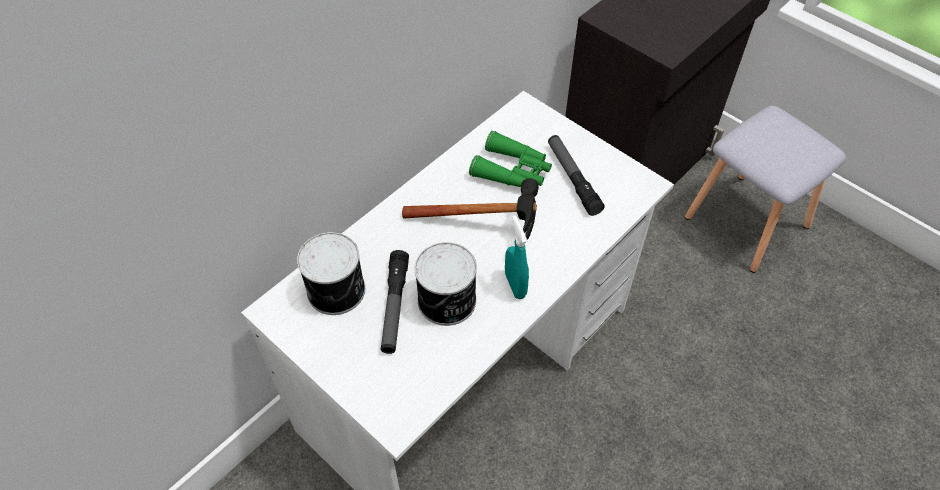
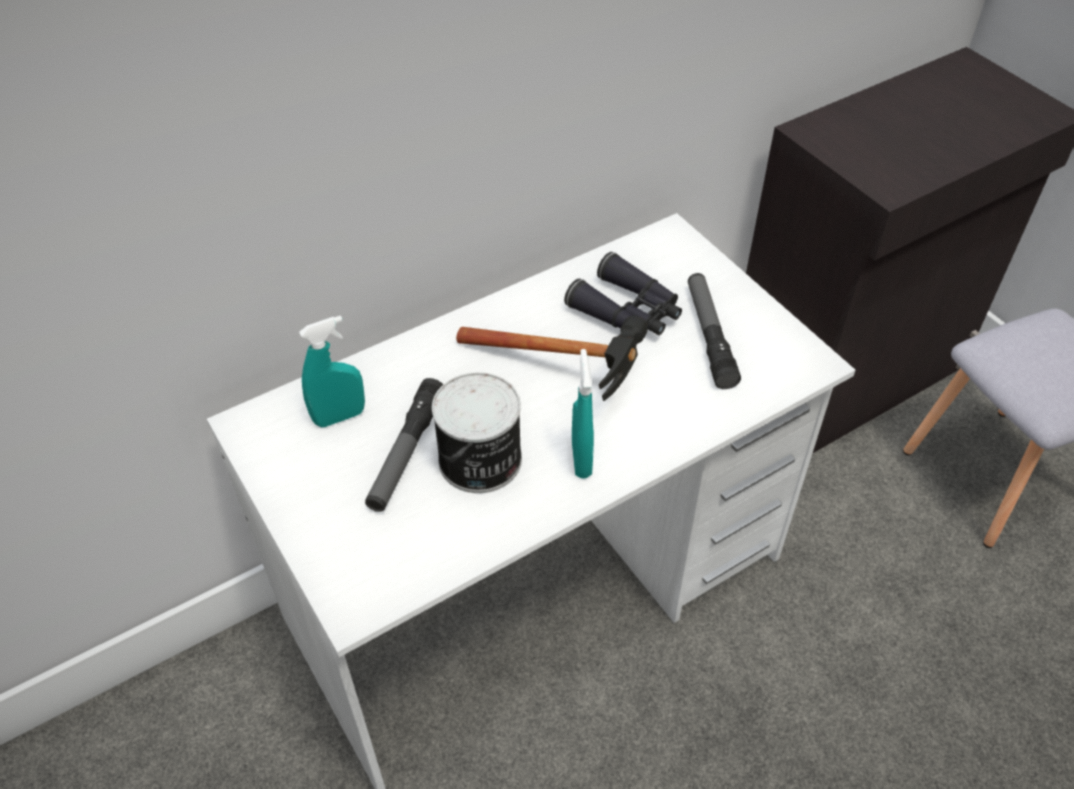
camera: 15 degrees right, 5 degrees down
(338, 290) = (339, 416): can -> turquoise spray bottle
(513, 171) = (628, 311): green binoculars -> black binoculars

